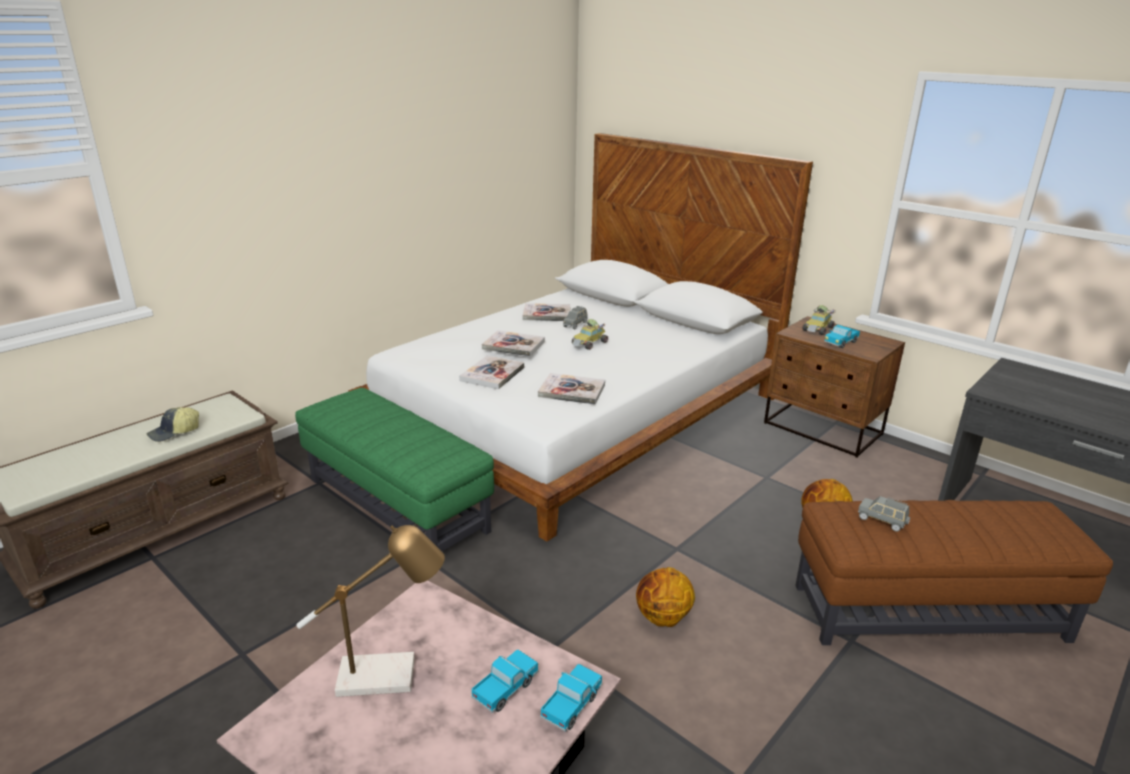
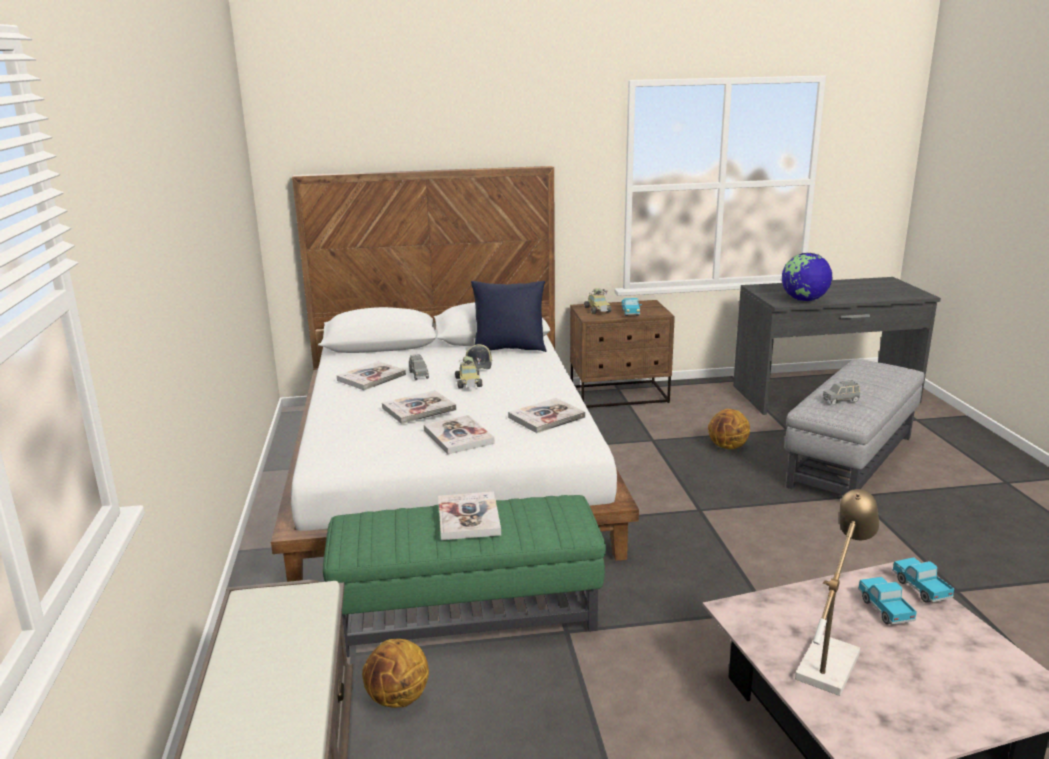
camera: 50 degrees left, 5 degrees down
(174, 433) = (287, 652): cap -> cap (479, 365)
(392, 426) = (468, 518): none -> book
(662, 618) = (775, 550): basketball -> basketball (398, 699)
(683, 333) = (509, 349): none -> blue pillow
(928, 613) = (851, 461): brown ottoman -> grey ottoman
(1029, 400) = (803, 300): none -> globe

